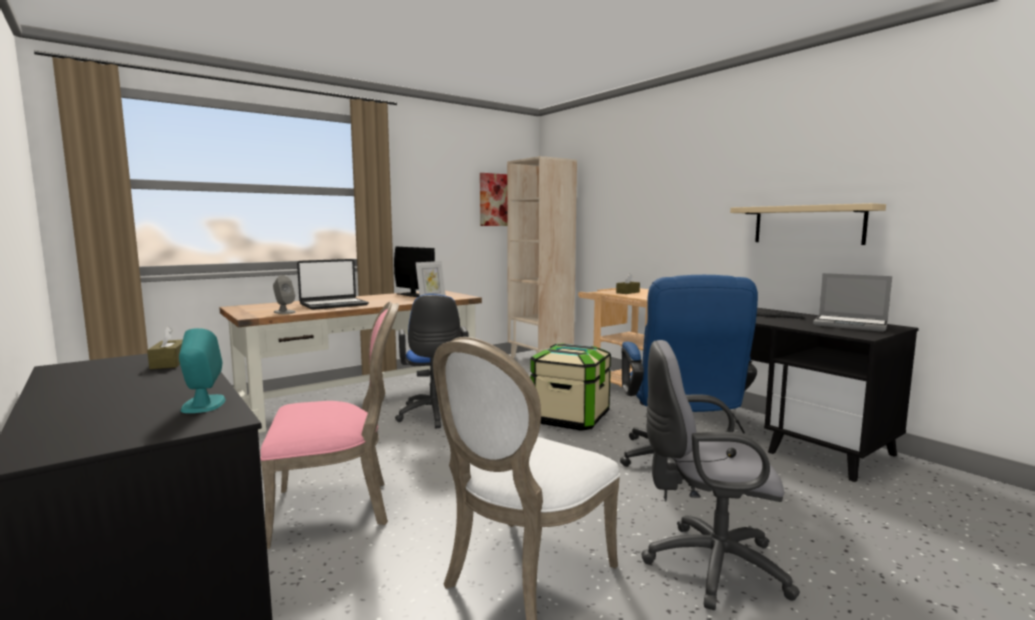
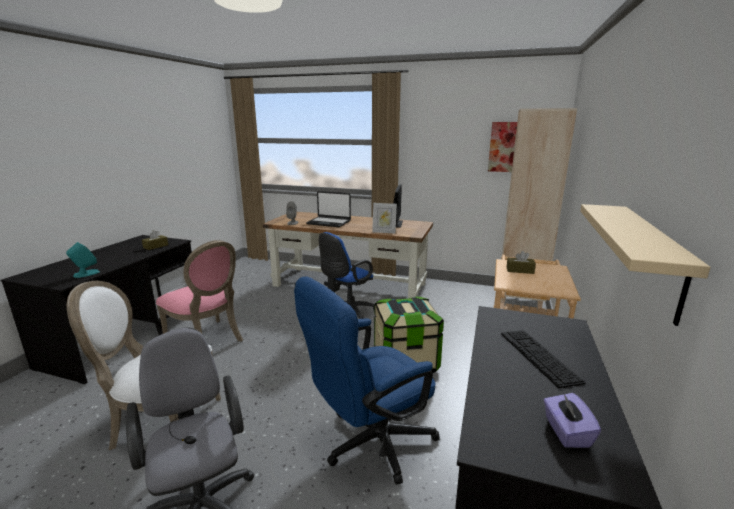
camera: 55 degrees right, 10 degrees up
(851, 325) = (566, 432): laptop -> purple tissue box

